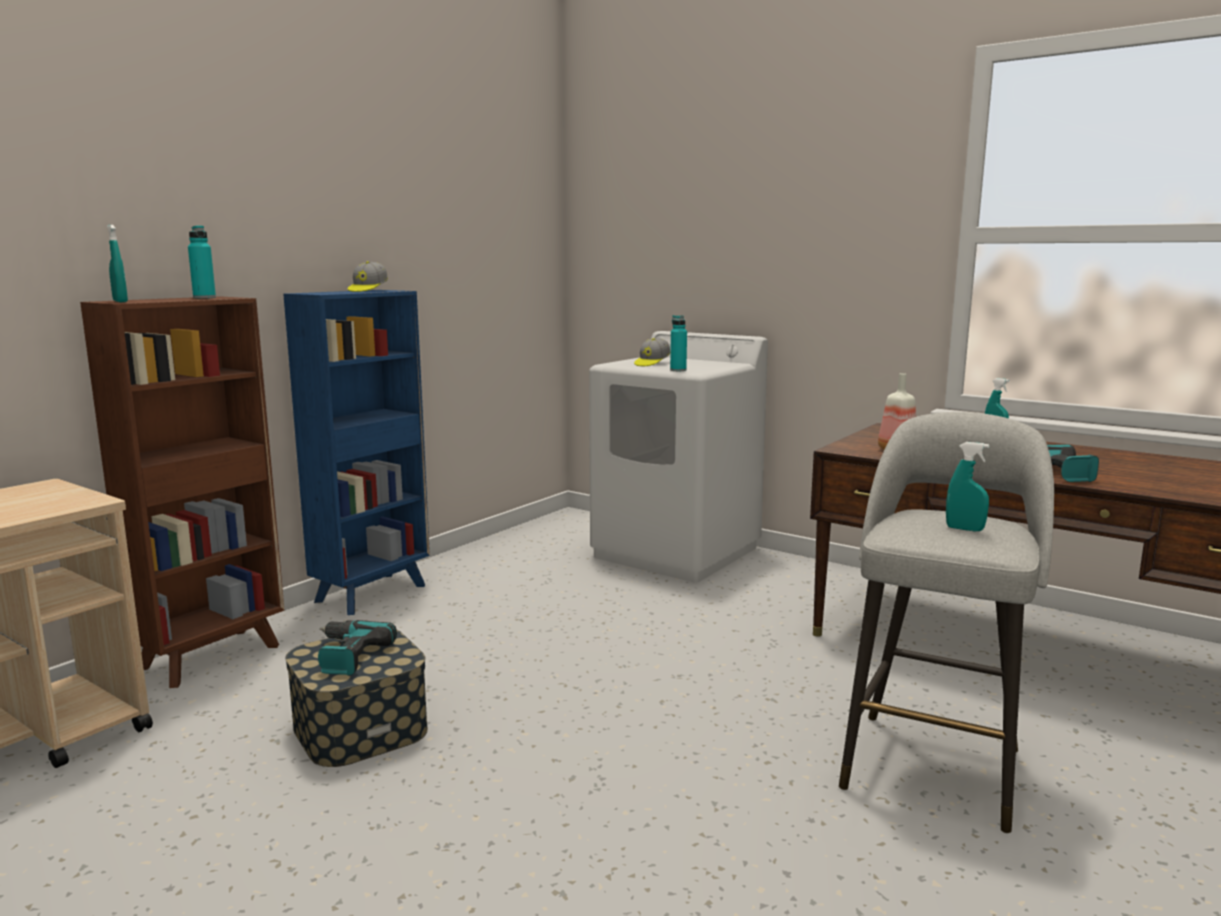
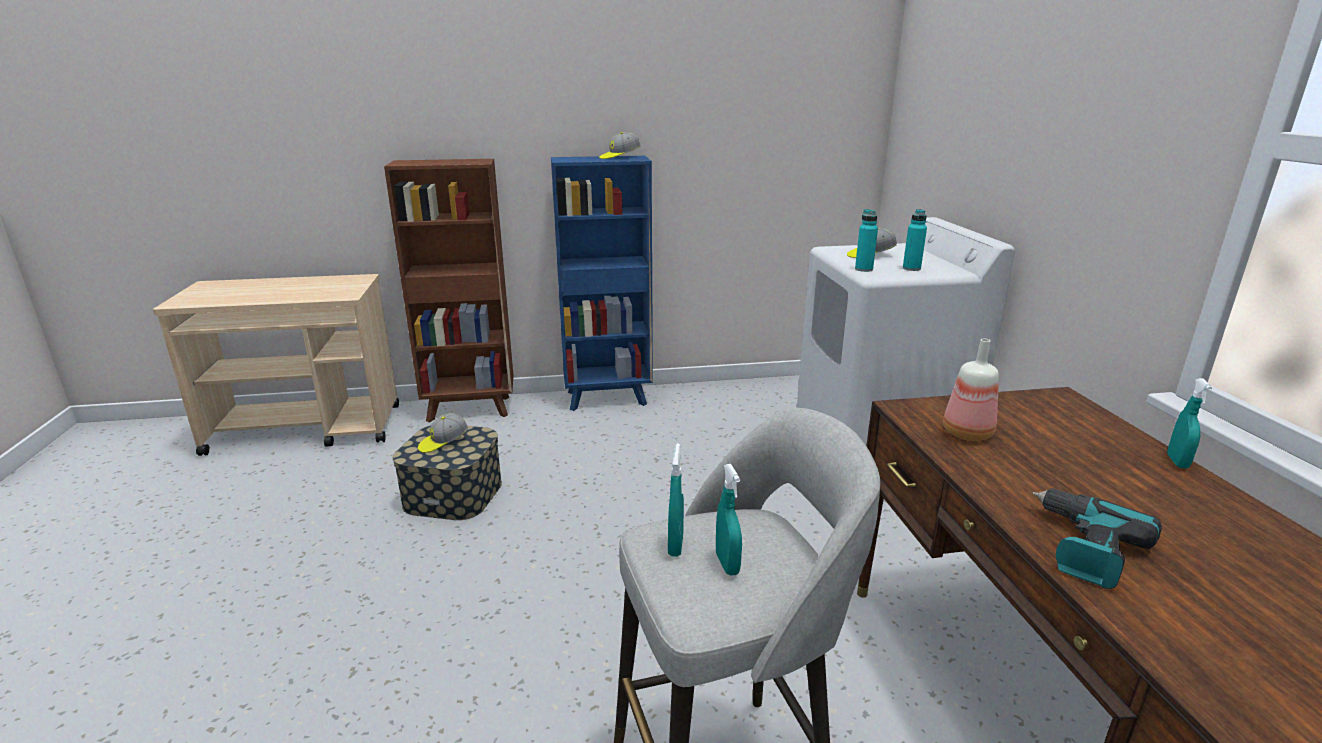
camera: 45 degrees right, 10 degrees up
(120, 301) = (400, 163): turquoise spray bottle -> turquoise spray bottle (675, 545)
(204, 298) = (466, 161): turquoise bottle -> turquoise bottle (911, 268)
(347, 656) = (443, 443): power drill -> cap

